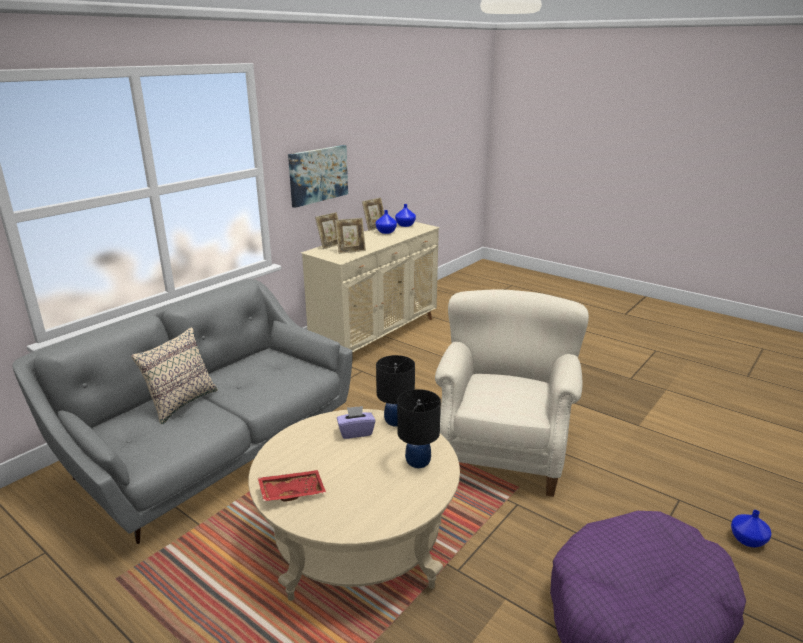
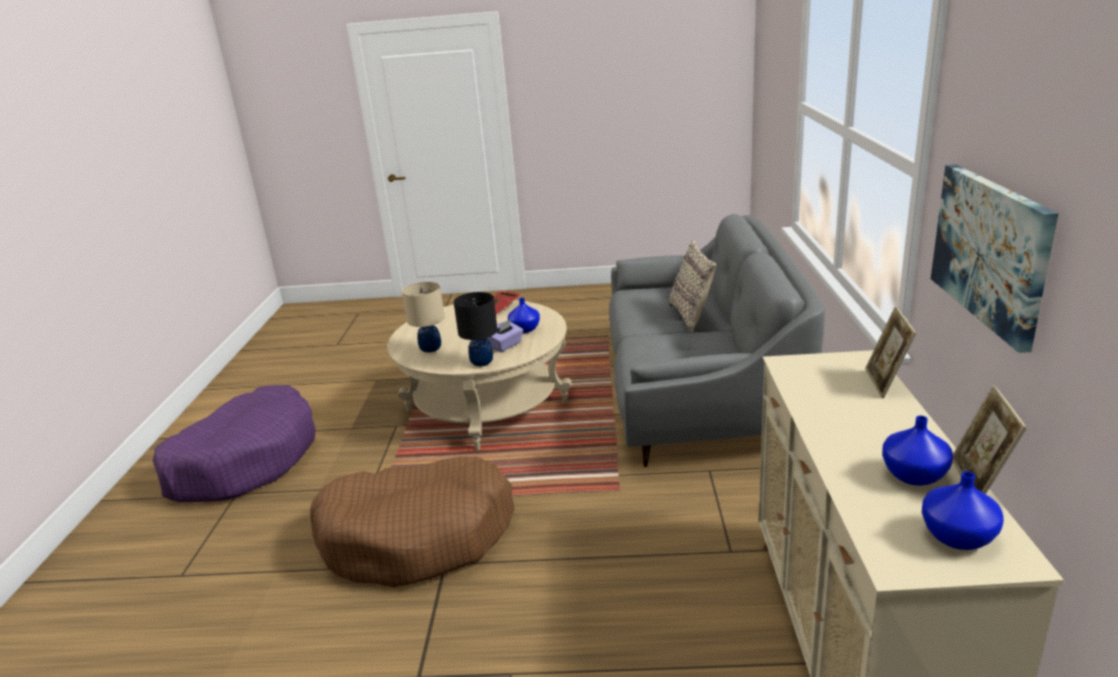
camera: 145 degrees right, 0 degrees up
(351, 251) = (819, 386): picture frame -> none
(418, 462) = (431, 350): black table lamp -> beige table lamp
(503, 448) = (418, 536): beige armchair -> brown dog bed
(747, 539) = (113, 564): blue vase -> blue vase (525, 330)

